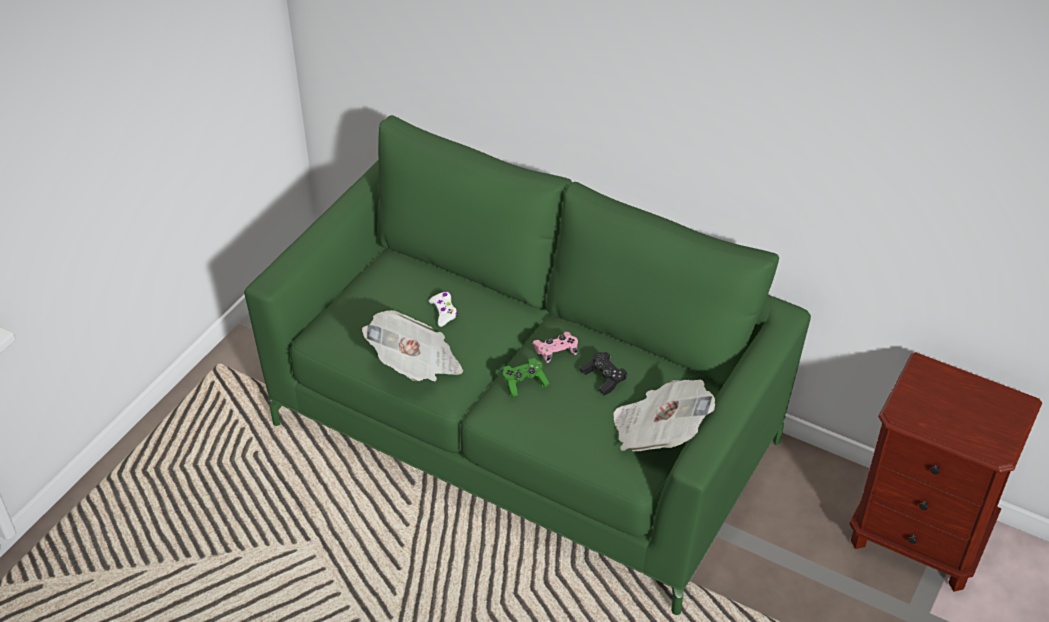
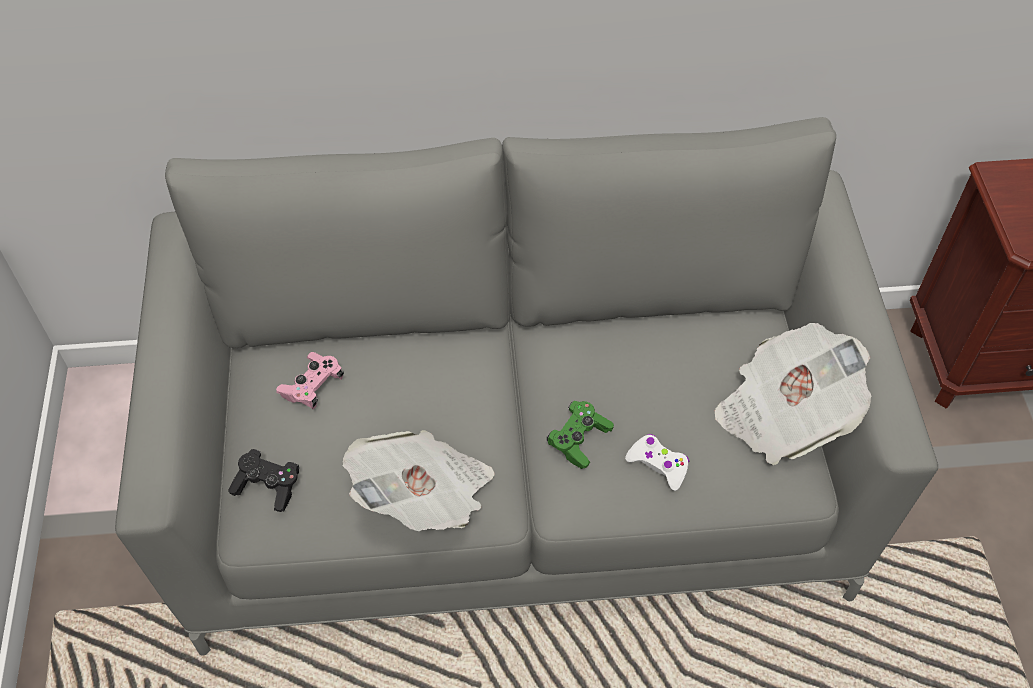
camera: 35 degrees left, 10 degrees up
(444, 312) = (397, 398): white game controller -> white game controller (658, 465)
(525, 432) = (516, 476): green sofa -> grey sofa
(556, 352) = (579, 374): pink game controller -> pink game controller (312, 386)
(604, 378) = (665, 378): black game controller -> black game controller (268, 486)

